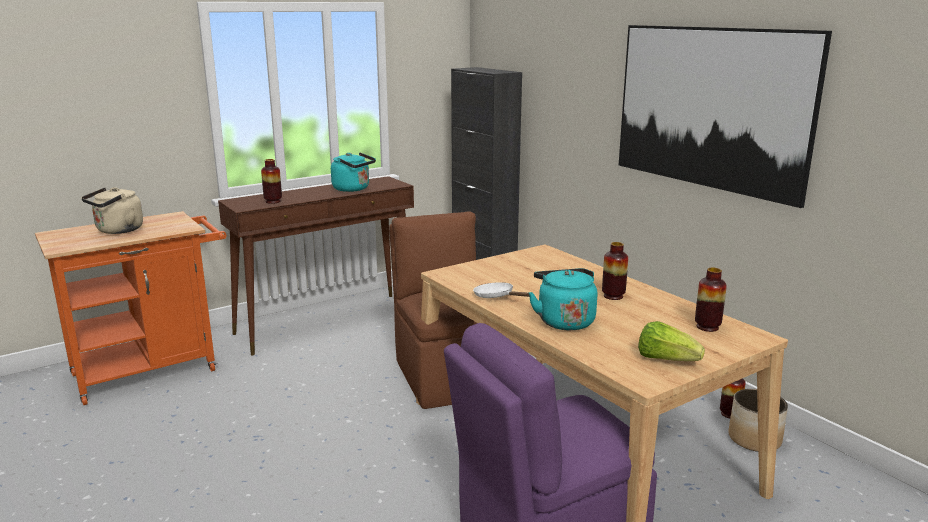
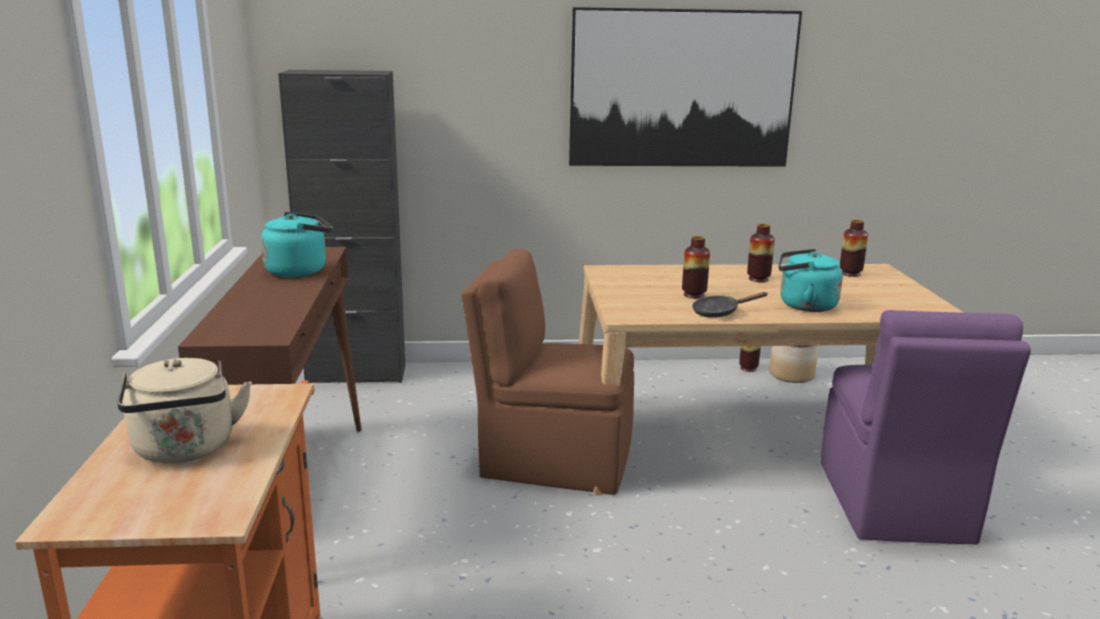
camera: 60 degrees left, 0 degrees up
(273, 201) = (272, 316): vase -> vase (694, 295)
(496, 297) = (719, 312): white frying pan -> black frying pan
(666, 359) = (907, 299): lettuce -> none

